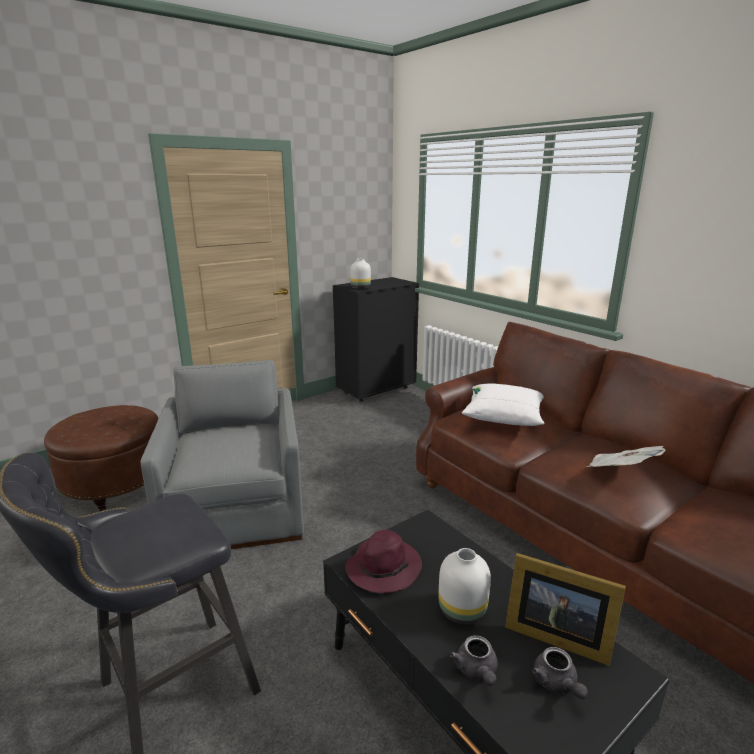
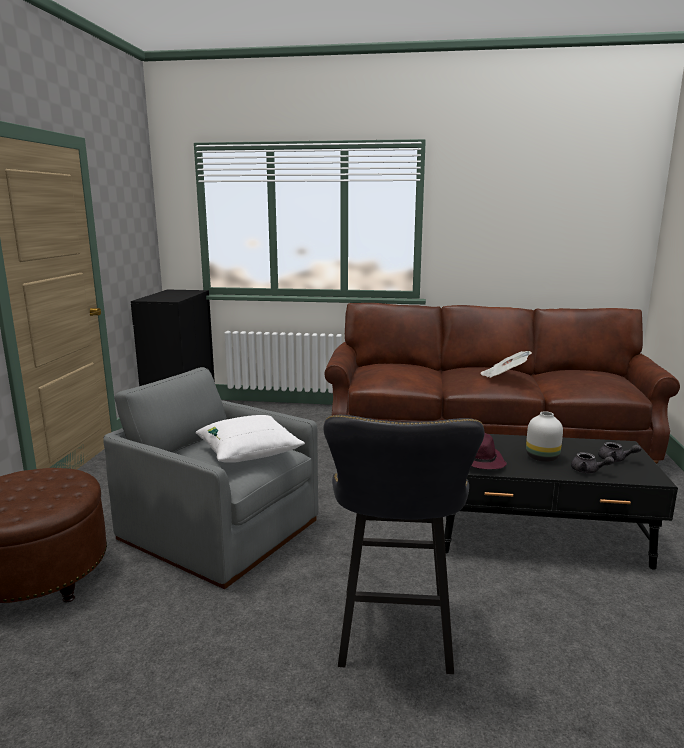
camera: 45 degrees left, 5 degrees down
(360, 288) = (169, 299): white vase -> none
(503, 417) = (398, 372): white pillow -> white pillow (249, 453)
(553, 634) = (584, 447): picture frame -> none

